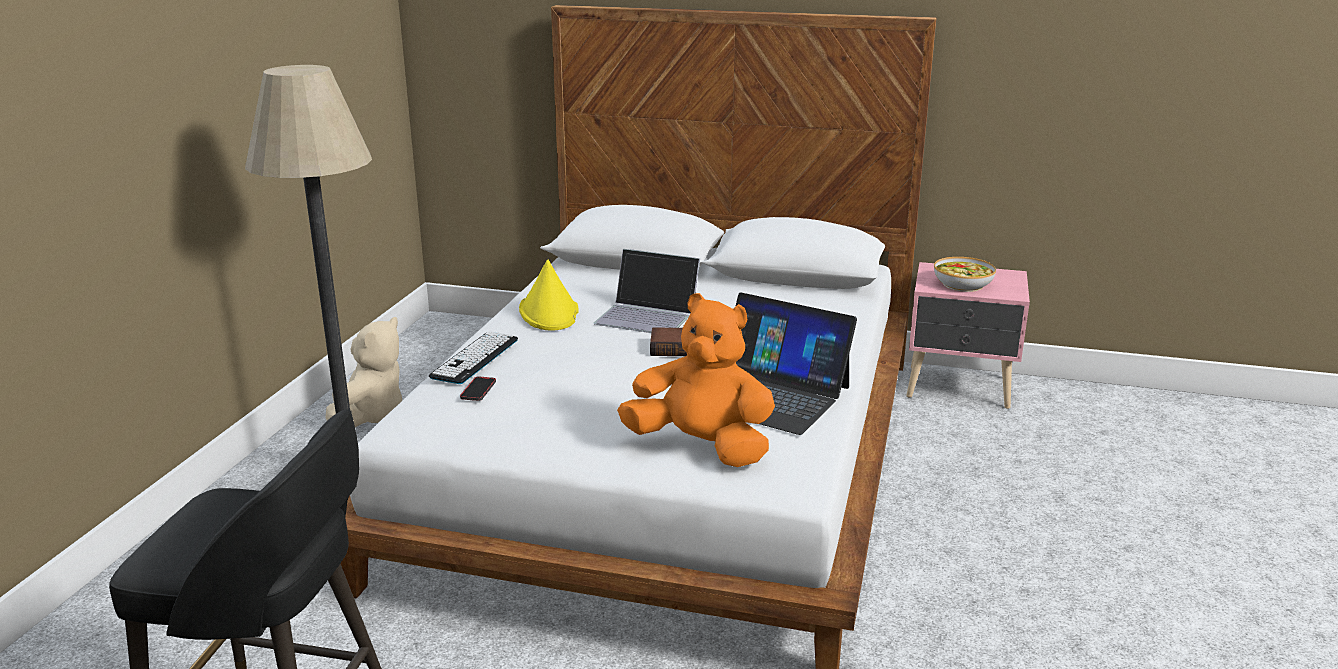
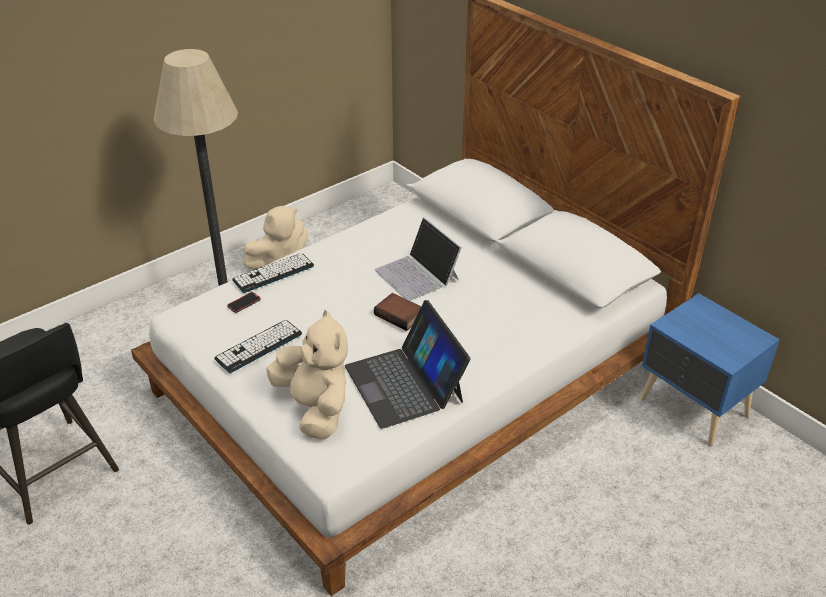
camera: 35 degrees right, 15 degrees up
(549, 312) = (361, 246): yellow hat -> none
(554, 419) = (259, 346): none -> keyboard
(701, 447) = (315, 408): orange plush toy -> beige plush toy
(960, 389) = (694, 409): pink nightstand -> blue nightstand
(963, 284) = (700, 332): bowl -> none

